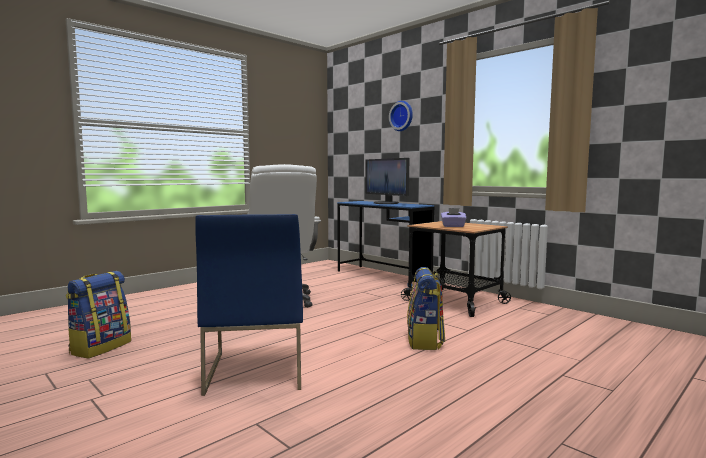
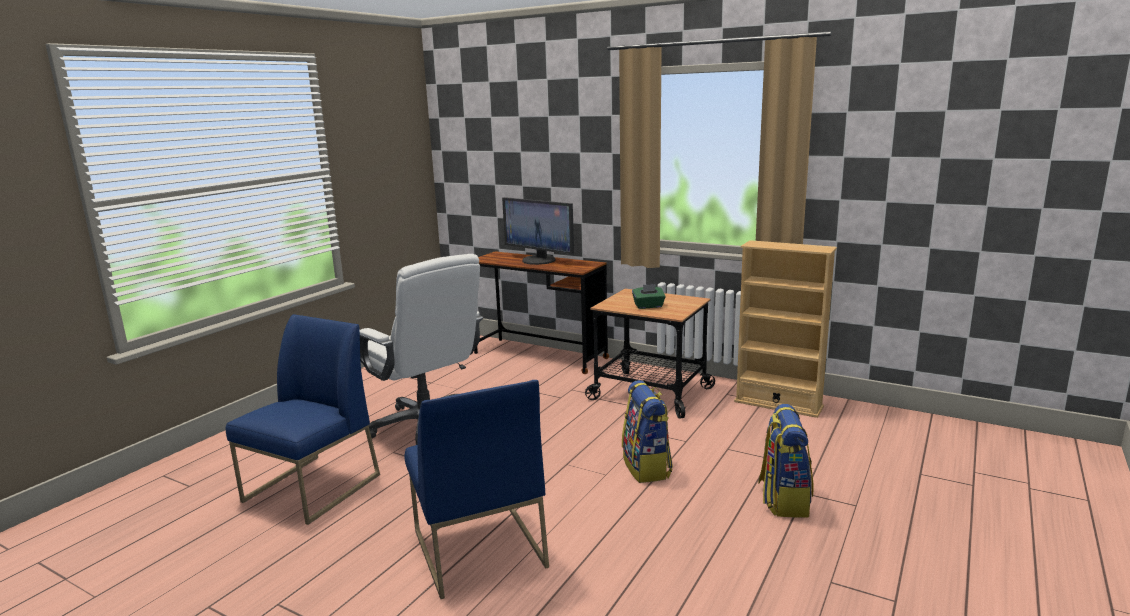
camera: 15 degrees left, 10 degrees up
(100, 347) = (246, 550): backpack -> backpack (783, 499)
(172, 323) = (312, 489): none -> blue chair
(383, 276) = (540, 356): blue desk -> brown desk
(402, 116) = (553, 138): wall clock -> none
(453, 226) = (648, 306): purple tissue box -> green tissue box
(563, 318) = (778, 404): none -> beige bookcase

